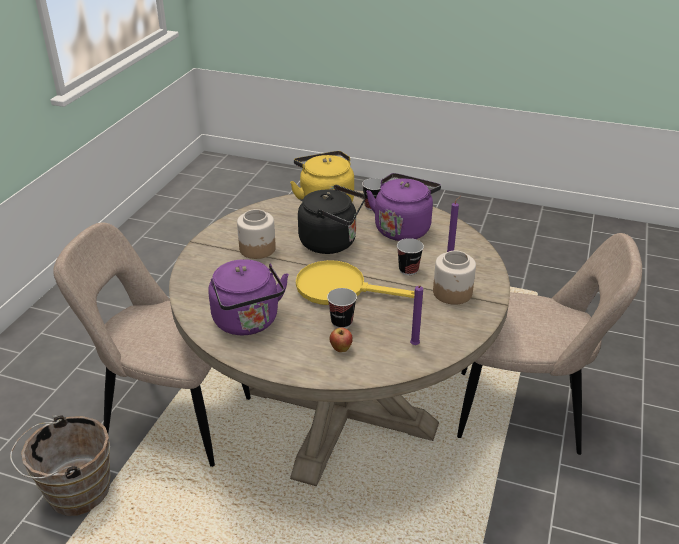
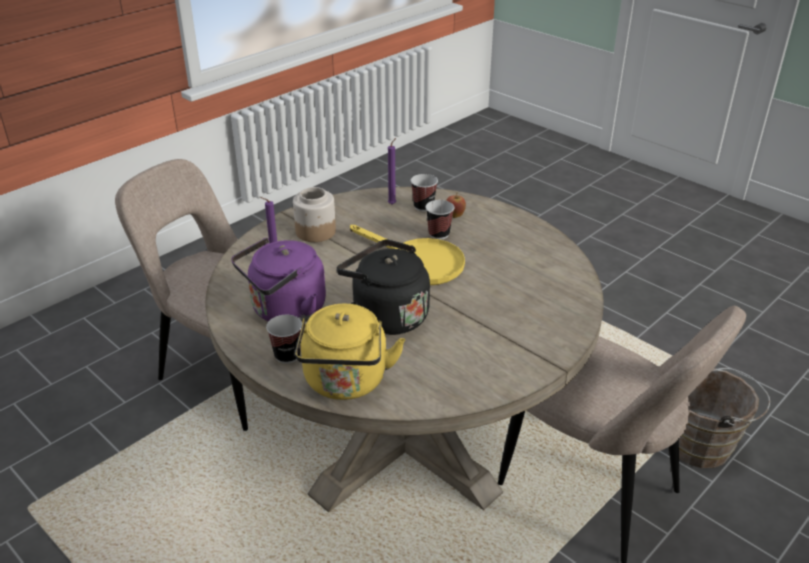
camera: 155 degrees left, 0 degrees up
(248, 322) = (526, 255): purple kettle -> none
(258, 249) = (481, 333): jar -> none
(408, 270) = (332, 262): cup -> cup (423, 207)

